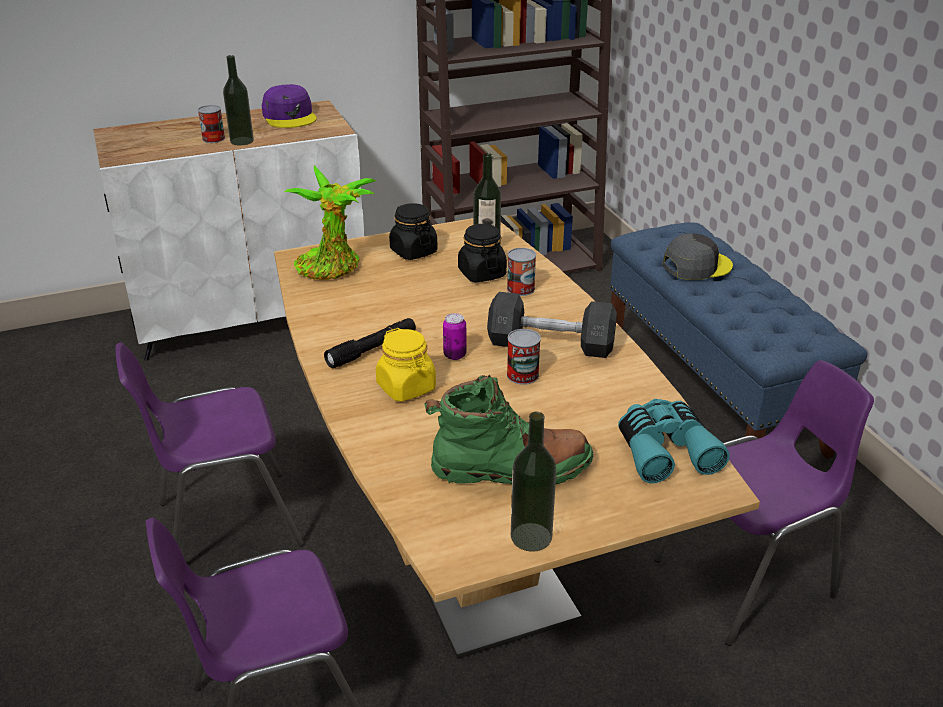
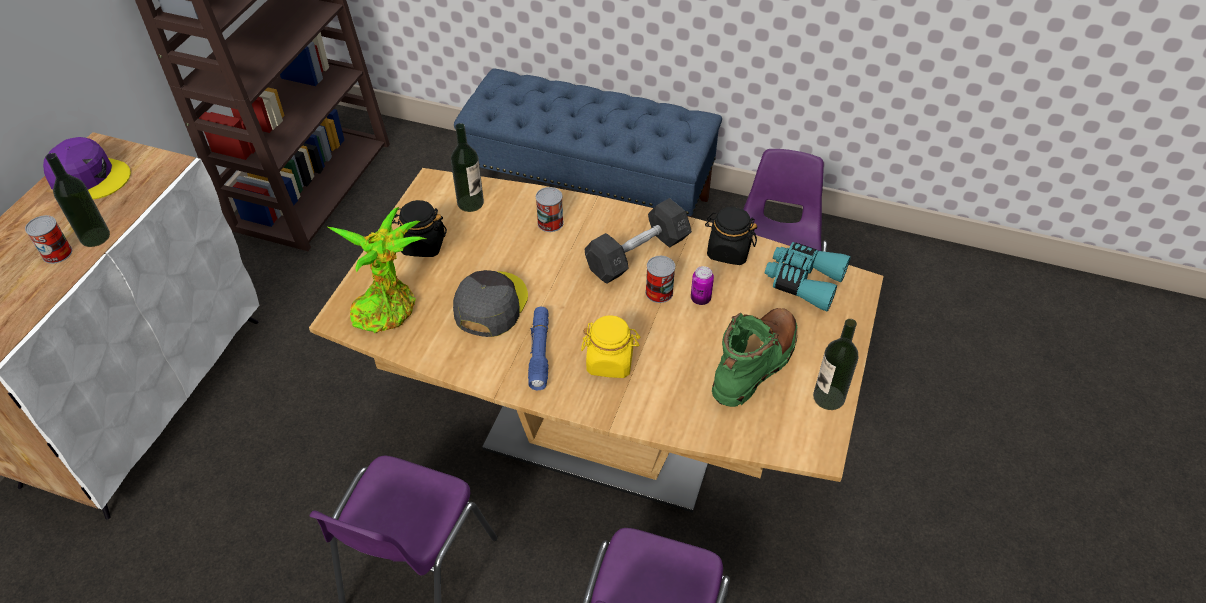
camera: 50 degrees left, 15 degrees up
(372, 350) = (539, 352): black flashlight -> blue flashlight
(454, 355) = (597, 311): can -> can (700, 299)
(481, 273) = (504, 229): black jar -> black jar (728, 251)
(696, 266) = (552, 111): grey cap -> grey cap (490, 305)

